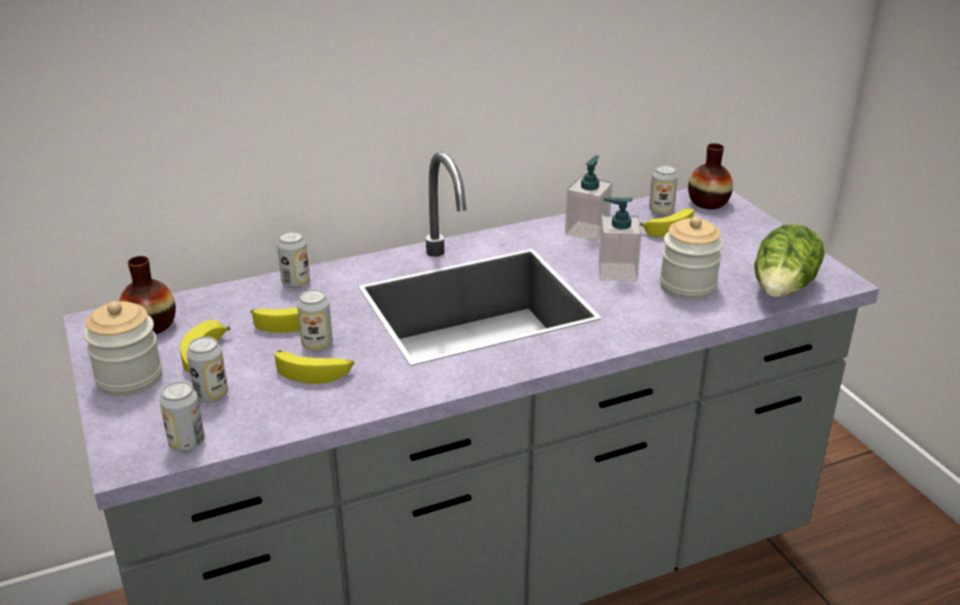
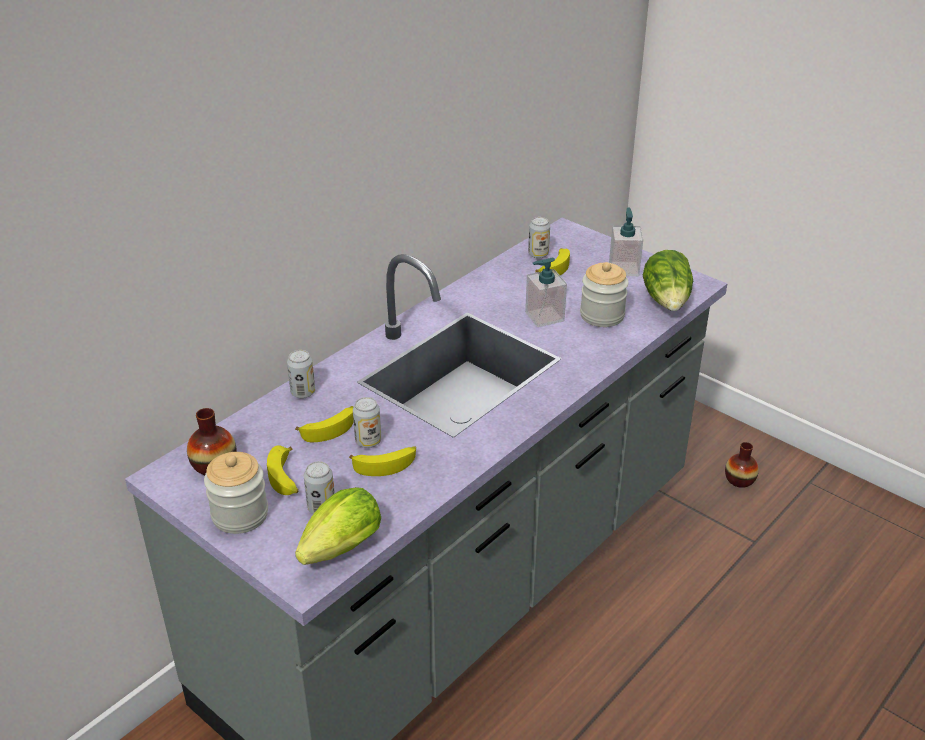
camera: 25 degrees left, 5 degrees up
(187, 443) = (338, 551): can -> lettuce
(587, 231) = (496, 286): soap dispenser -> soap dispenser (623, 268)
(708, 202) = (567, 238): vase -> vase (739, 480)

